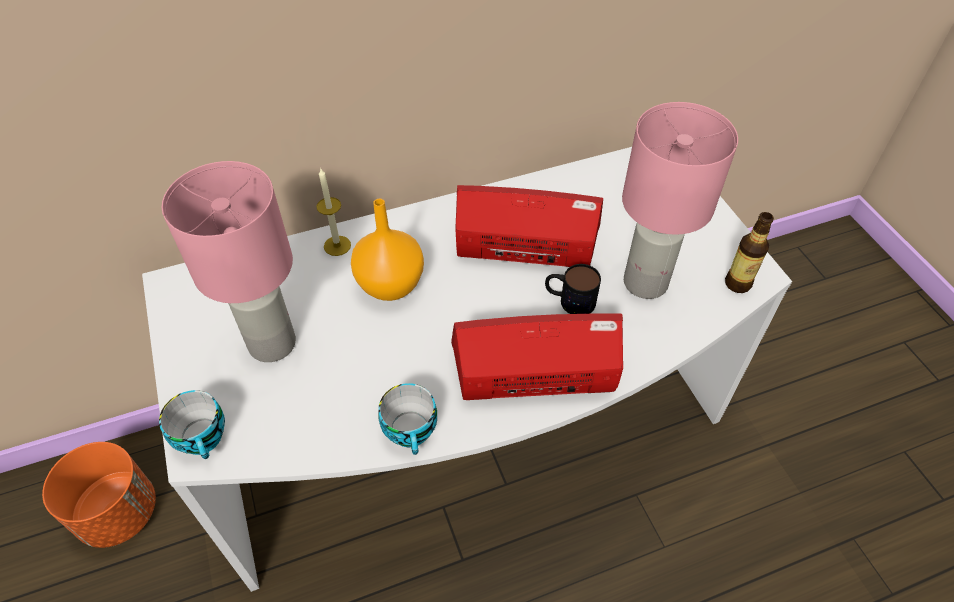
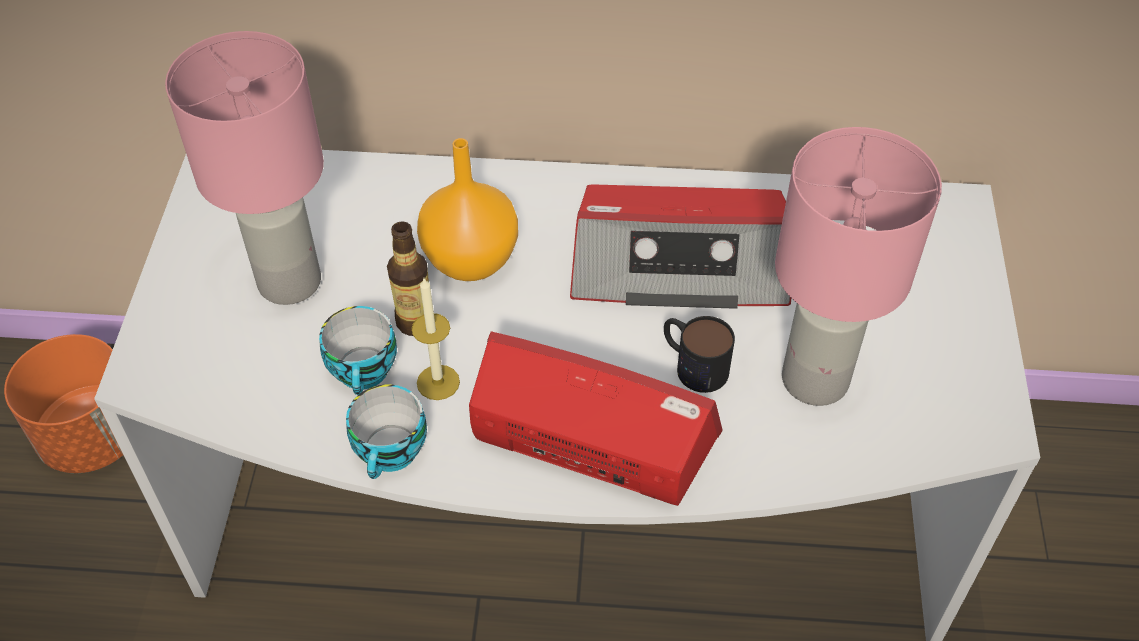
camera: 25 degrees right, 0 degrees up
(204, 439) = (156, 365): cup -> cup (365, 372)
(337, 245) = (433, 186): candle -> candle (438, 382)
(525, 243) = (679, 266): radio -> radio turned 150 degrees clockwise
(738, 283) = (952, 430): bottle -> bottle (415, 322)

